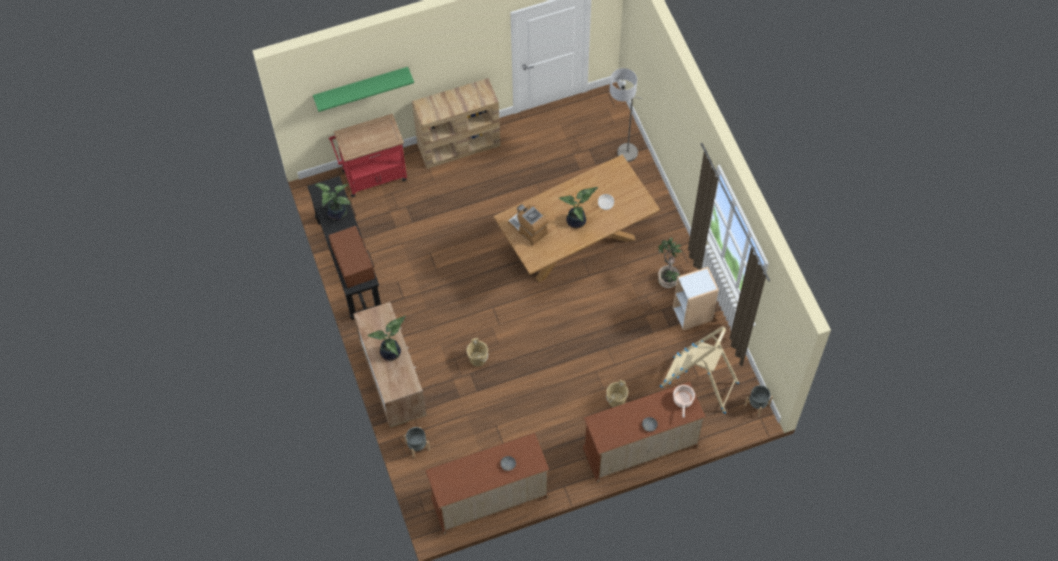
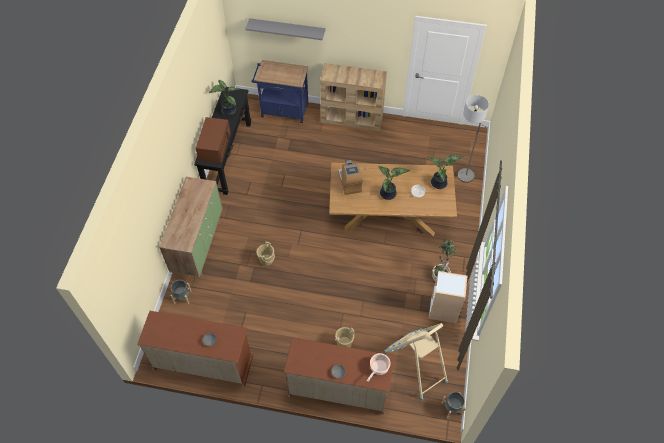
camera: 30 degrees right, 5 degrees down
(361, 86) = (287, 29): green shelf -> grey shelf
(372, 176) = (283, 111): red cart -> blue cart
(392, 352) = (190, 215): potted plant -> potted plant (439, 184)

